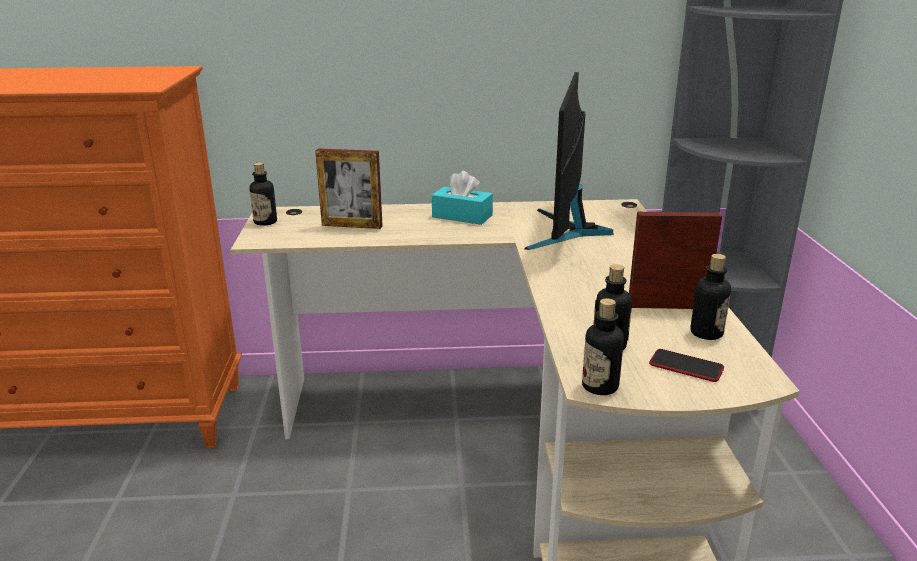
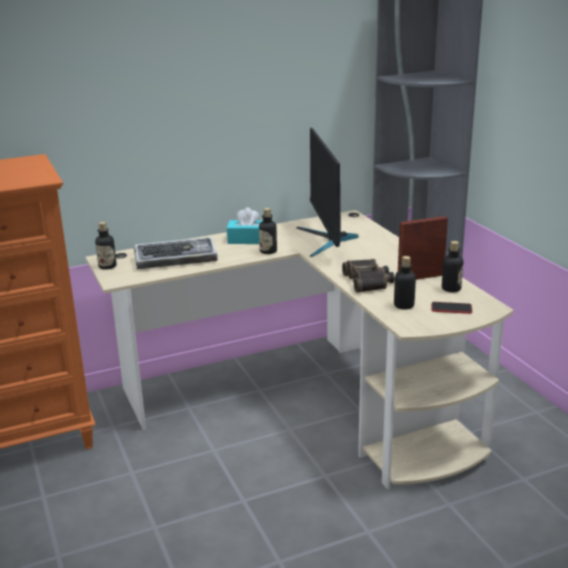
camera: 20 degrees left, 0 degrees up
(352, 225) = (177, 259): picture frame -> keyboard
(581, 298) = (368, 281): none -> binoculars
(600, 386) = (414, 327): bottle -> bottle (268, 251)

